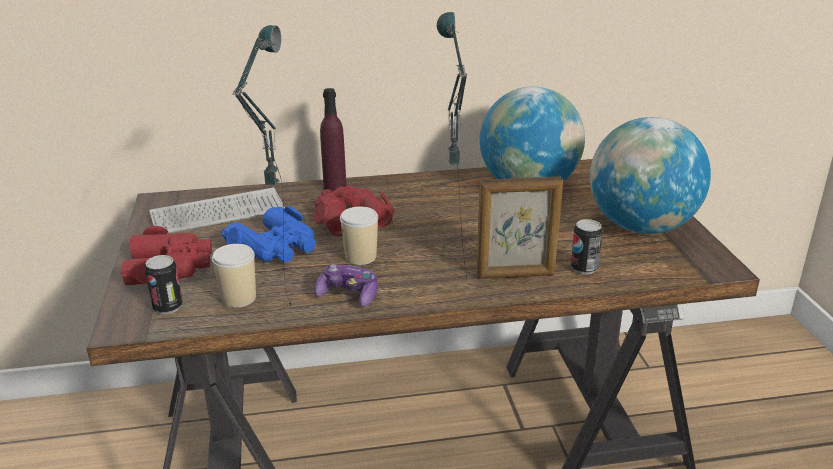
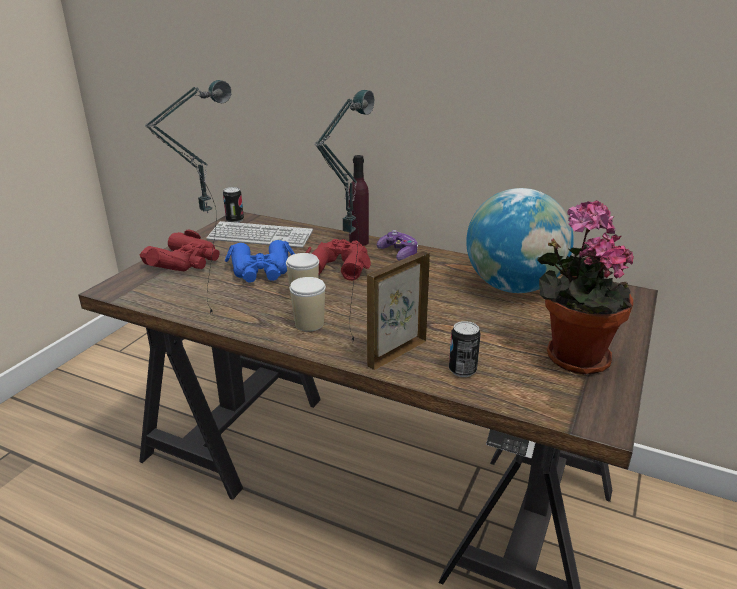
camera: 35 degrees right, 0 degrees up
(168, 307) = (148, 286): can -> can (235, 220)
(239, 298) = (192, 296): cup -> cup (309, 324)
(348, 295) = (257, 320): game controller -> game controller (398, 253)
(515, 275) = (396, 353): picture frame -> picture frame turned 105 degrees clockwise
(641, 227) = (571, 356): globe -> potted plant

